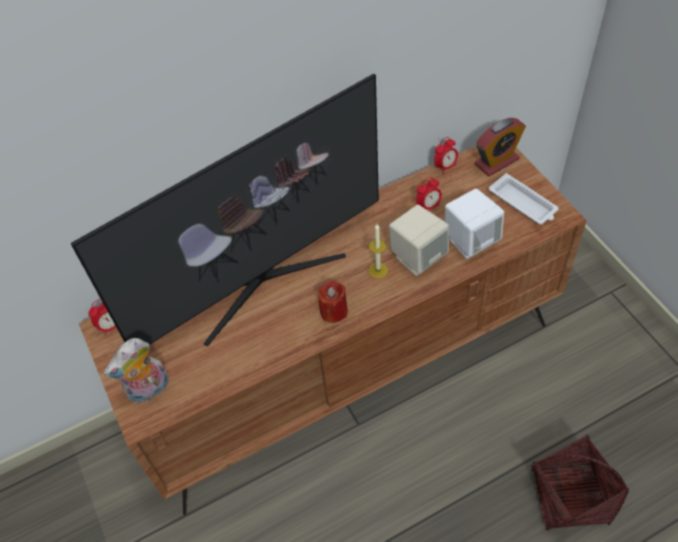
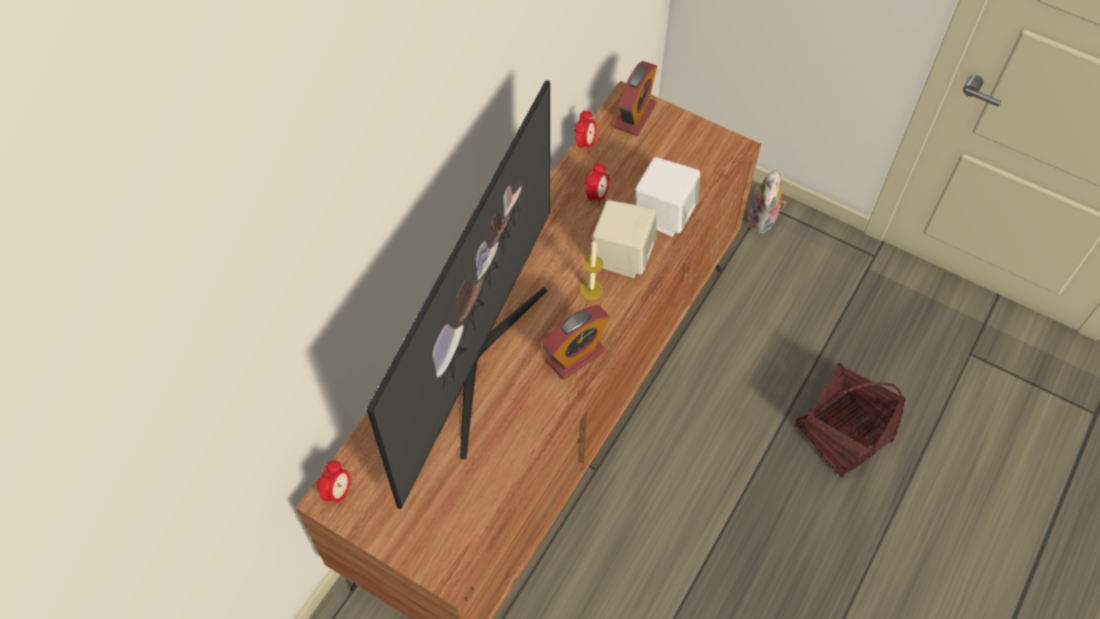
camera: 35 degrees left, 5 degrees up
(149, 390) = (436, 538): plush toy -> plush toy (763, 221)
(333, 311) = (575, 355): red candle -> alarm clock
(523, 203) = (690, 151): white tray -> none

